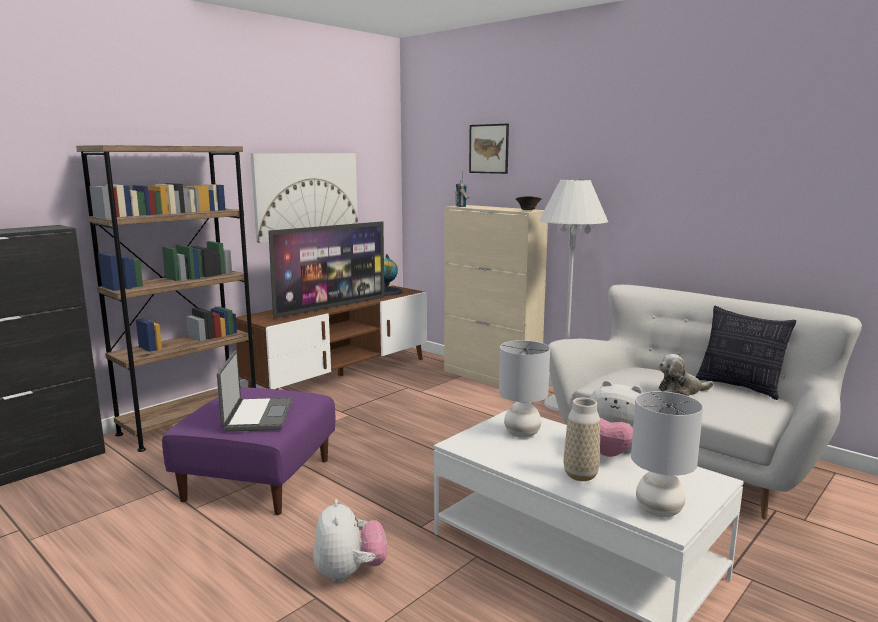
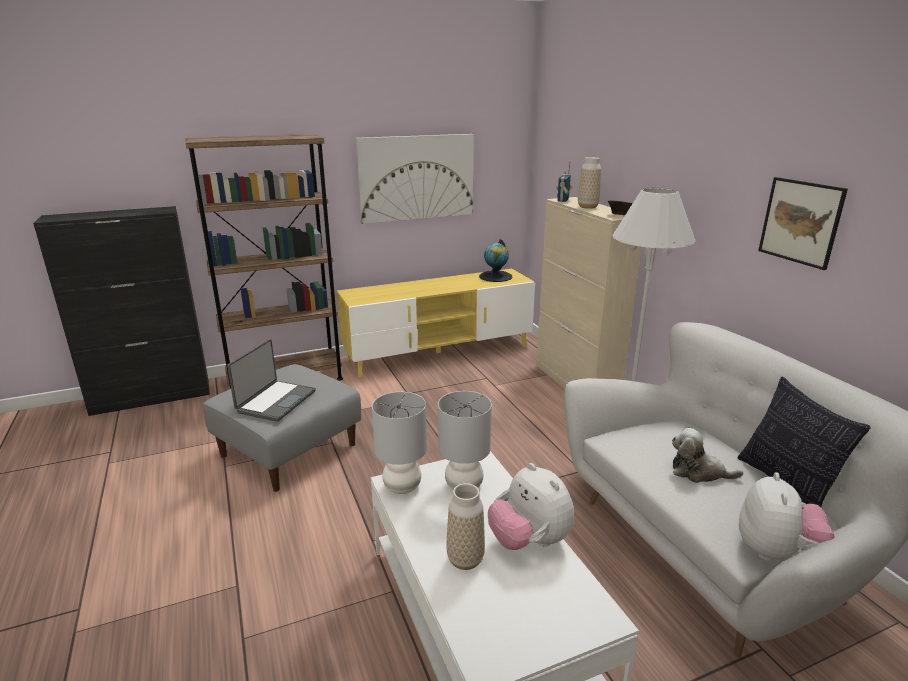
camera: 25 degrees right, 10 degrees up
(258, 479) = (289, 450): purple ottoman -> grey ottoman
(331, 307) = (426, 290): television -> none
(341, 375) = (439, 352): brown tv stand -> yellow tv stand
(349, 573) = (279, 570): plush toy -> plush toy (776, 552)
(489, 149) = (602, 136): picture -> picture (800, 222)
(491, 208) = (587, 207): none -> vase
(659, 509) = (498, 636): grey table lamp -> grey table lamp (402, 486)

